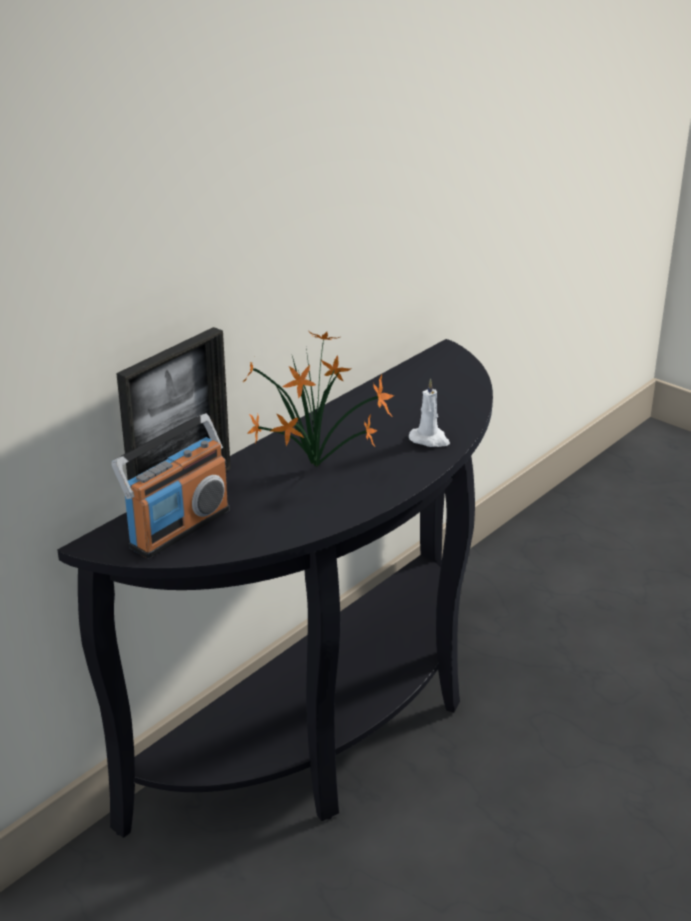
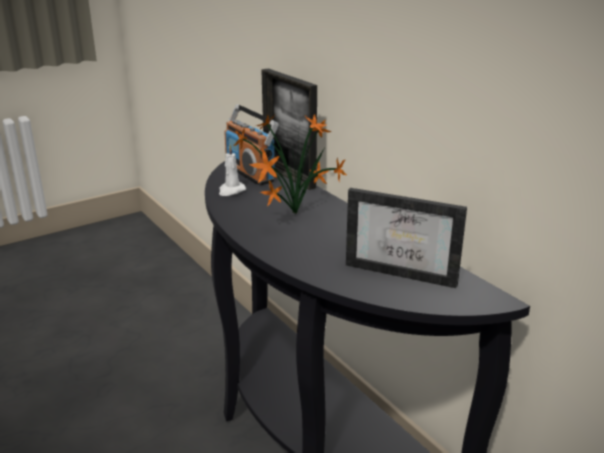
camera: 105 degrees right, 5 degrees down
(420, 391) = (405, 270): none -> picture frame
(430, 439) = (313, 260): white candle -> white candle (231, 191)

